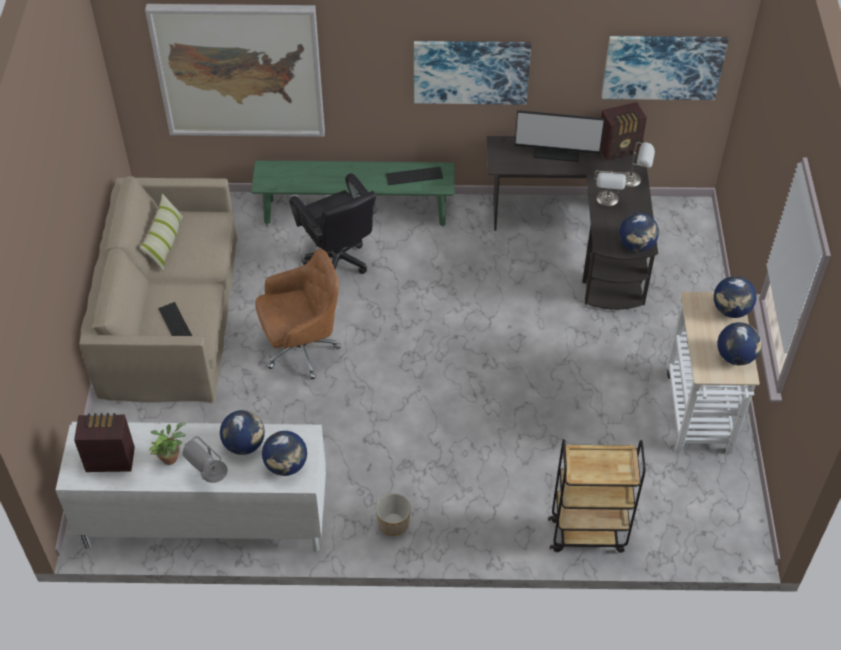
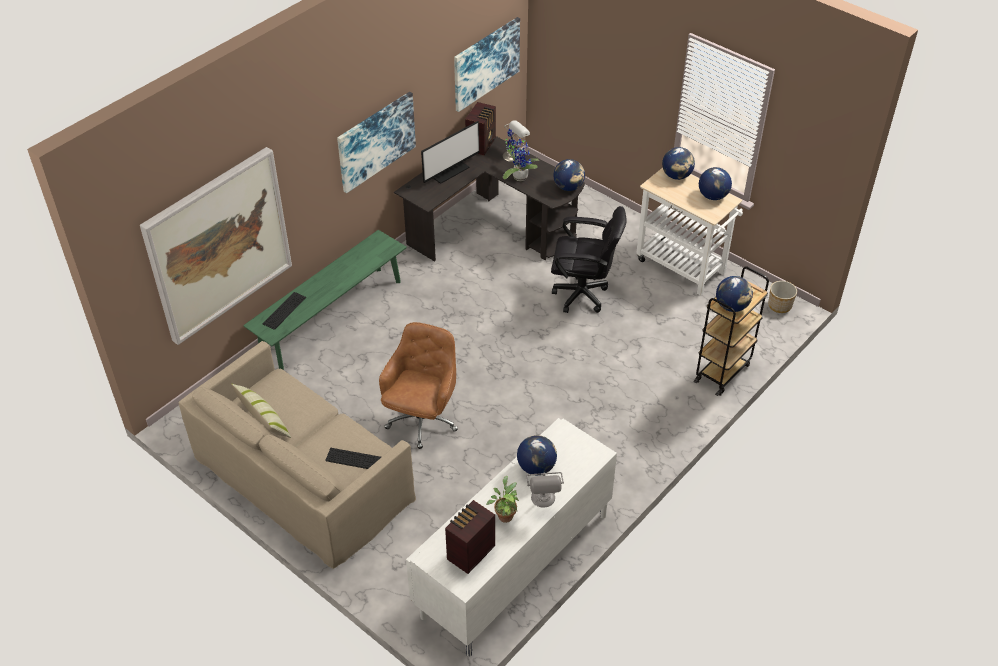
camera: 50 degrees left, 5 degrees down
(286, 465) = (578, 455): globe -> globe (732, 306)
(339, 263) = (369, 354): black office chair -> black office chair (584, 296)
(393, 523) = (622, 462): planter -> planter (780, 306)
(414, 176) = (366, 255): keyboard -> keyboard (284, 310)
(608, 201) = (518, 176): white table lamp -> potted plant

